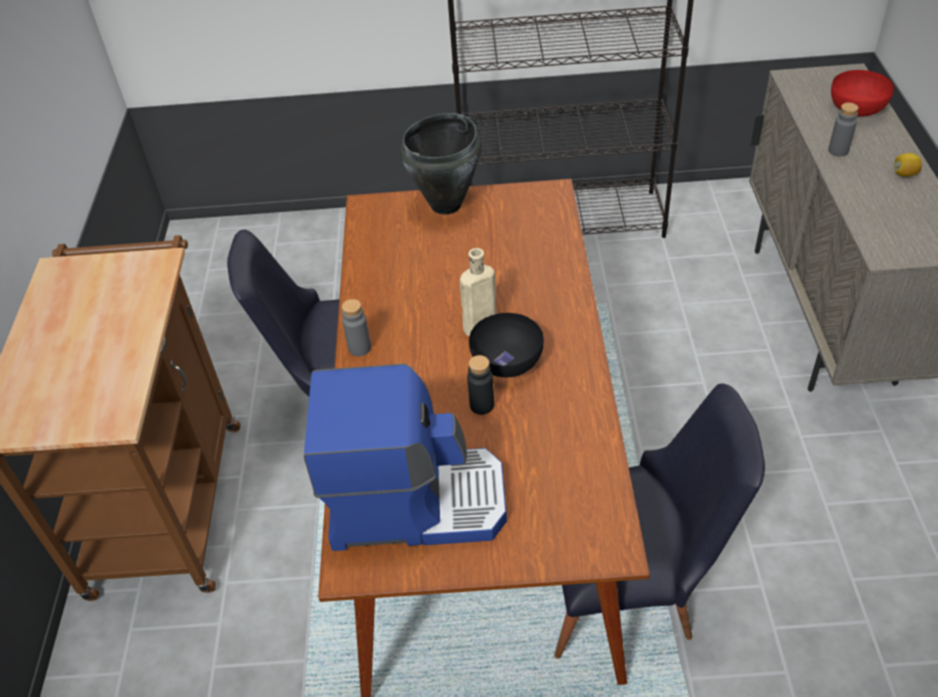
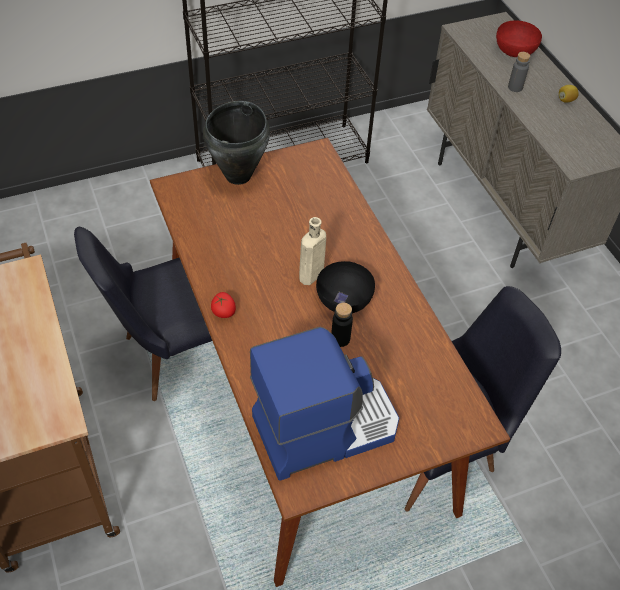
camera: 25 degrees left, 5 degrees up
(359, 348) = (223, 312): grey bottle -> tomato

